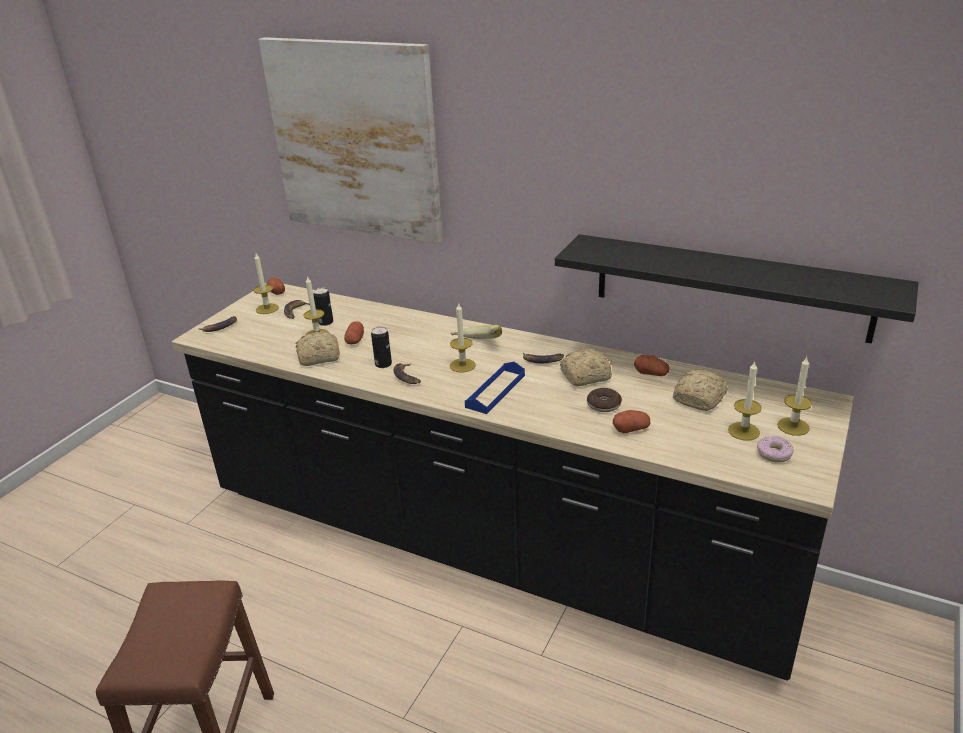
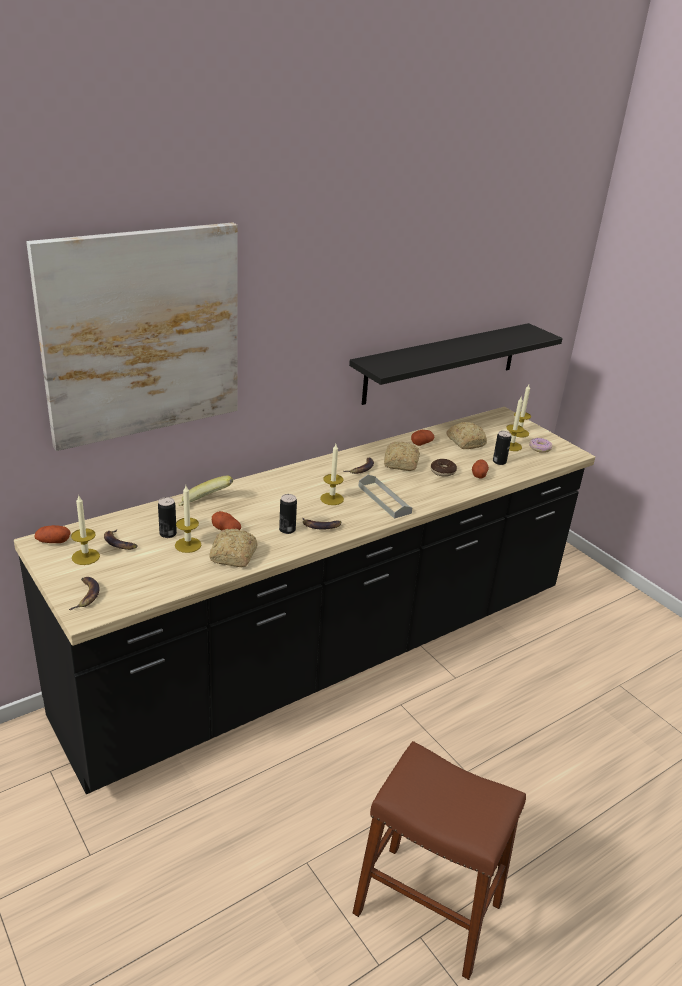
camera: 65 degrees left, 0 degrees up
(476, 345) = (308, 483): banana -> banana (205, 504)
(495, 391) = (384, 499): blue tray -> grey tray
(685, 434) = (499, 462): none -> can

